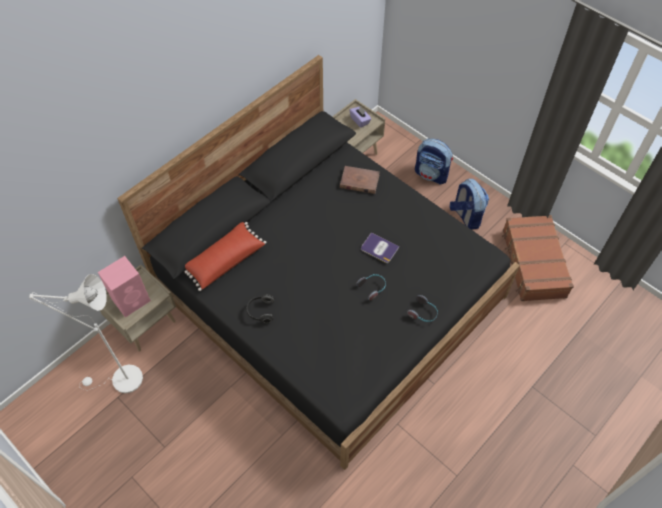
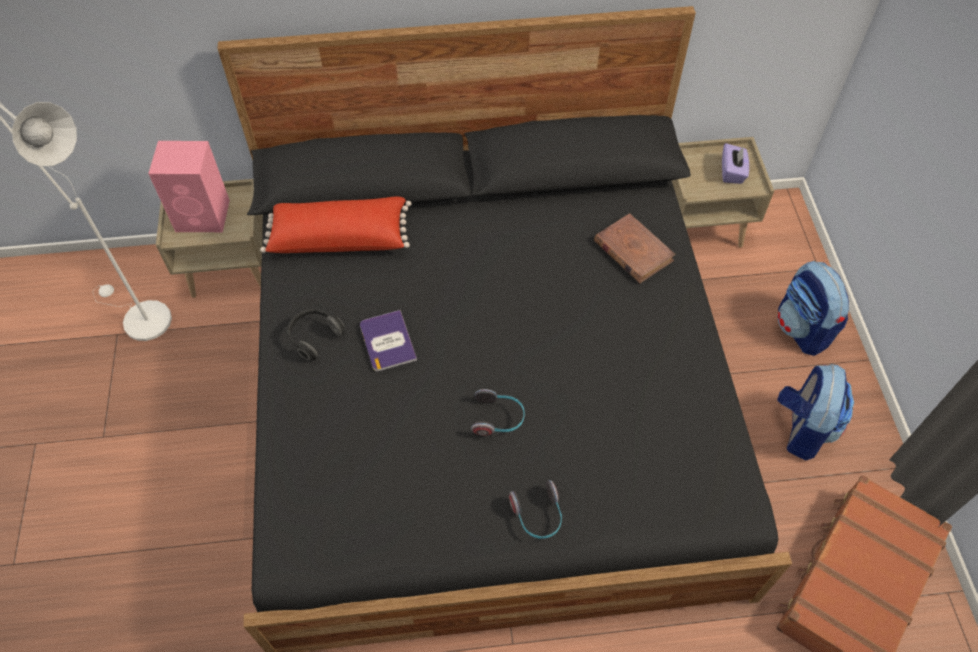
camera: 40 degrees right, 0 degrees up
(379, 248) = (567, 367): book -> book (387, 341)

